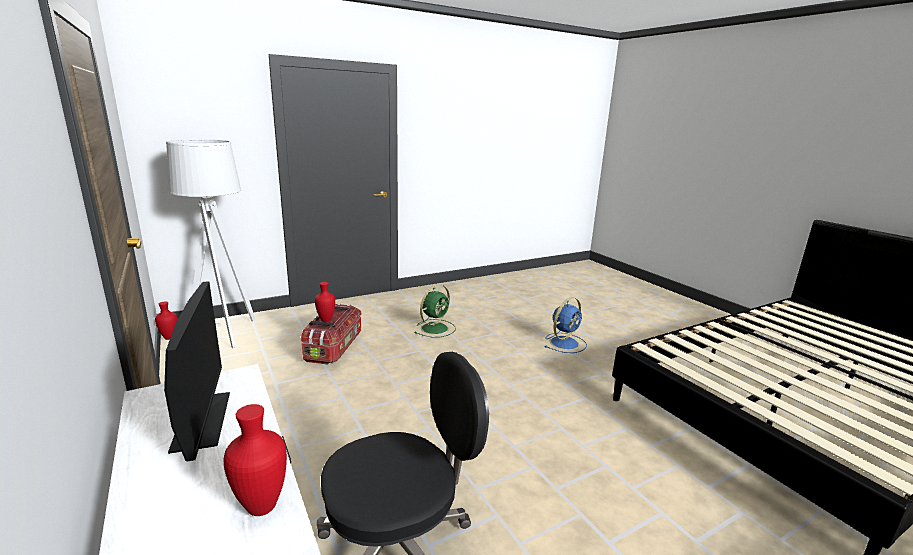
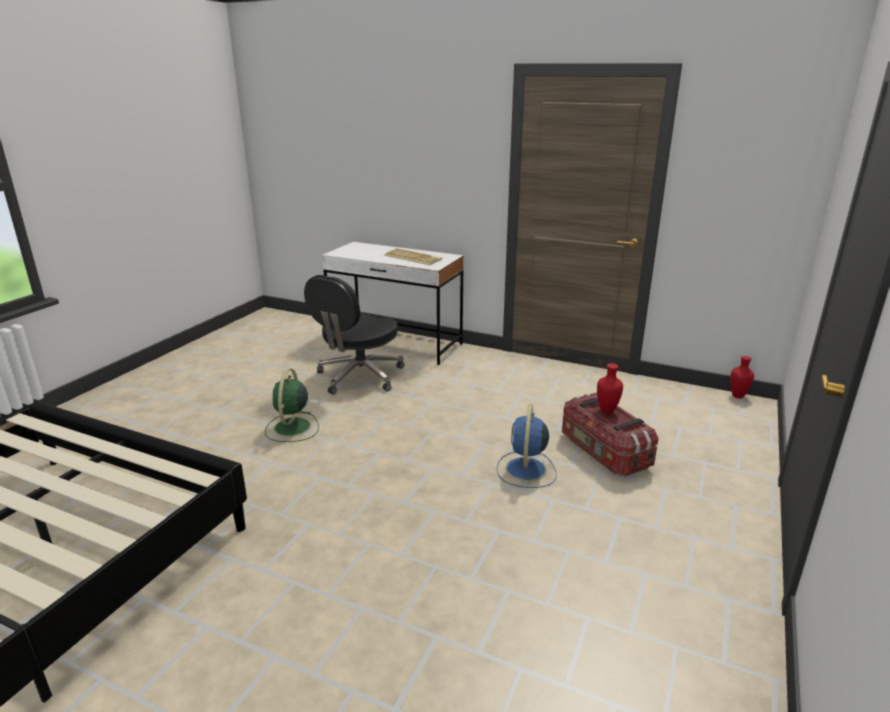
camera: 145 degrees right, 5 degrees up
(202, 420) = (414, 257): monitor -> keyboard
(226, 333) = (719, 419): grey floor lamp -> none
(261, 508) = (353, 254): red vase -> none
(435, 328) = (560, 540): green fan -> green fan (292, 428)
(565, 343) = (345, 615): blue fan -> blue fan (525, 470)

